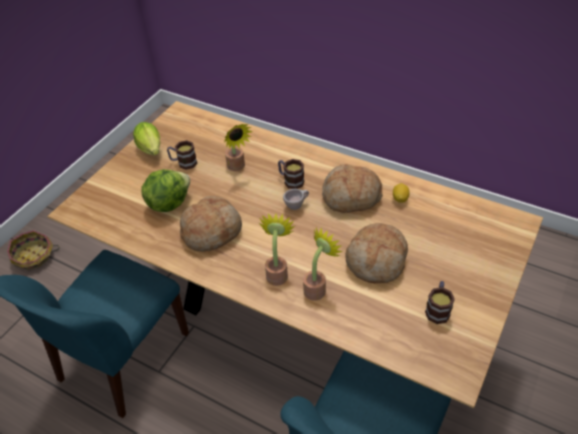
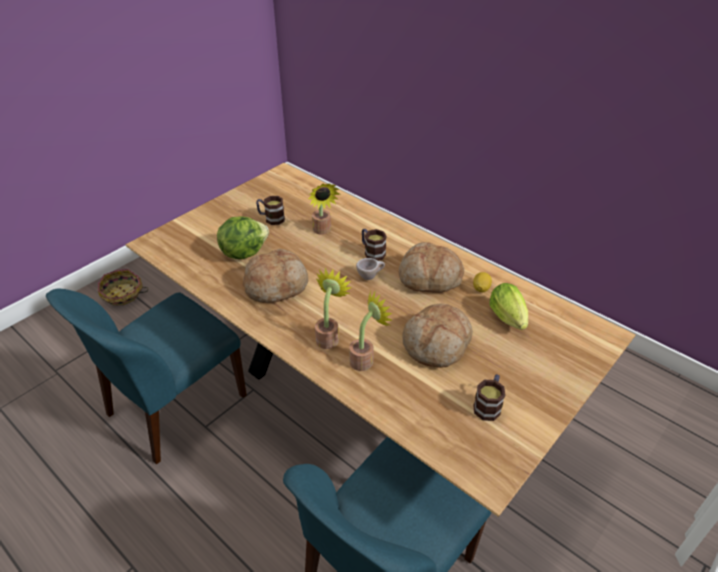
camera: 10 degrees right, 5 degrees down
(151, 150) = (244, 202): lettuce -> lettuce (509, 320)

